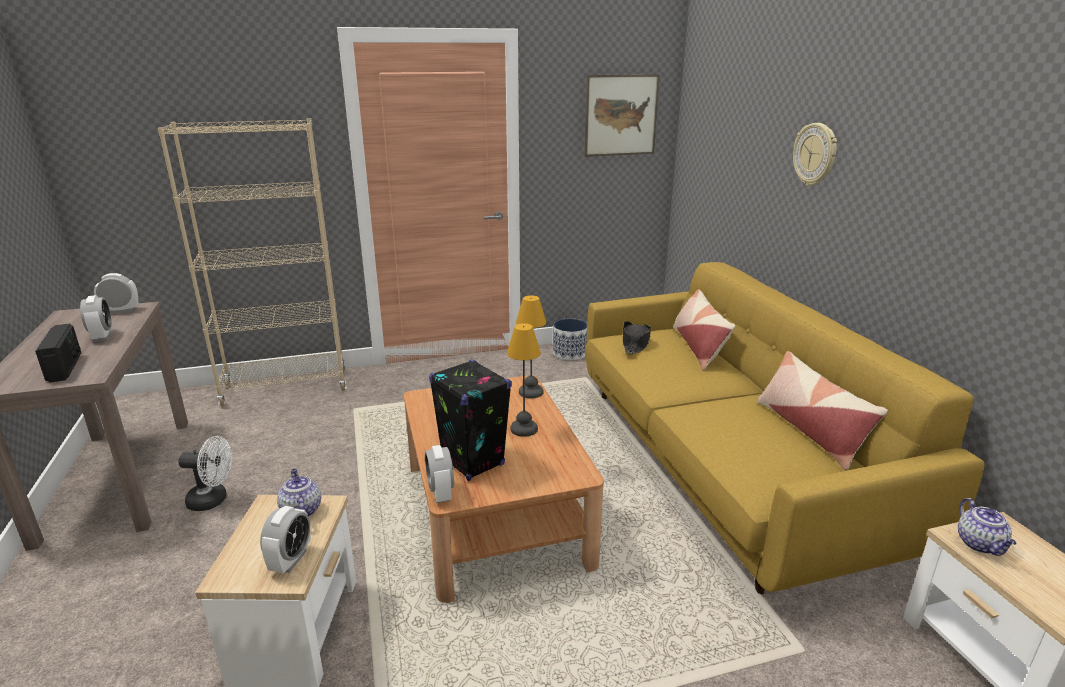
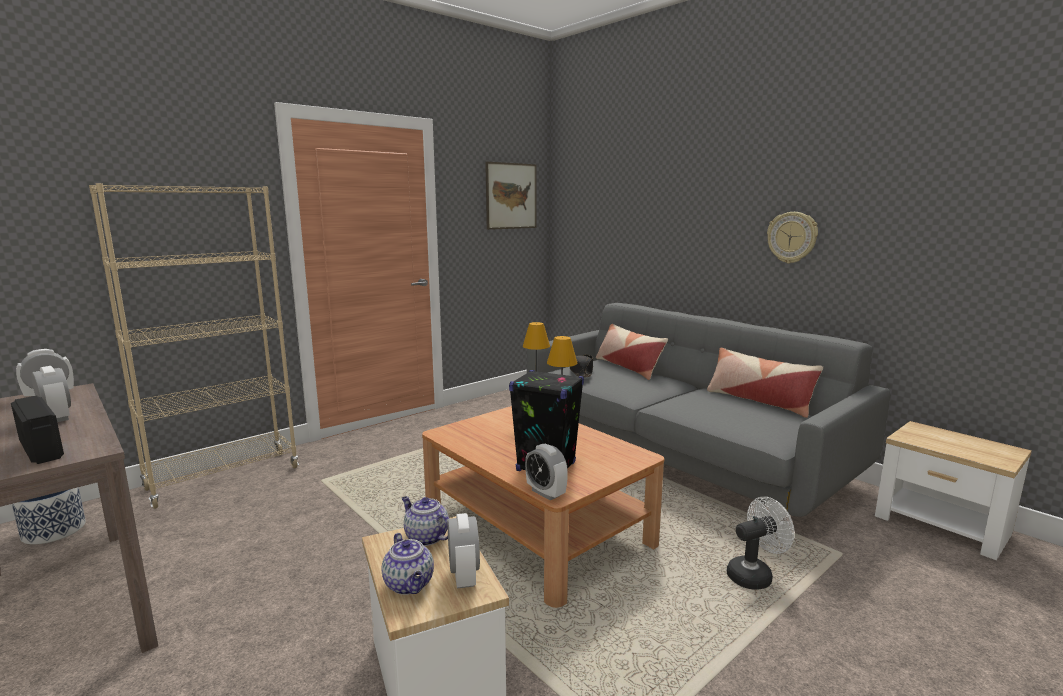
camera: 25 degrees left, 10 degrees down
(213, 500) = (223, 595): white fan -> white fan (754, 575)
(570, 353) = (491, 404): planter -> planter (54, 531)
(722, 464) = (678, 454): yellow sofa -> grey sofa
(815, 154) = (698, 206): wall clock -> wall clock (792, 237)
(980, 544) = (921, 439): teapot -> teapot (410, 585)

